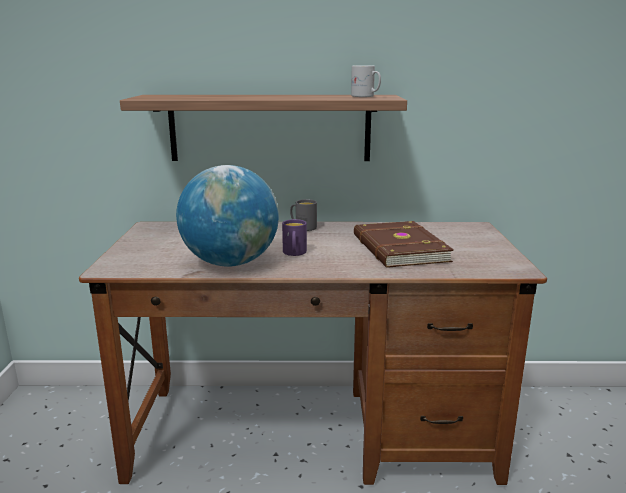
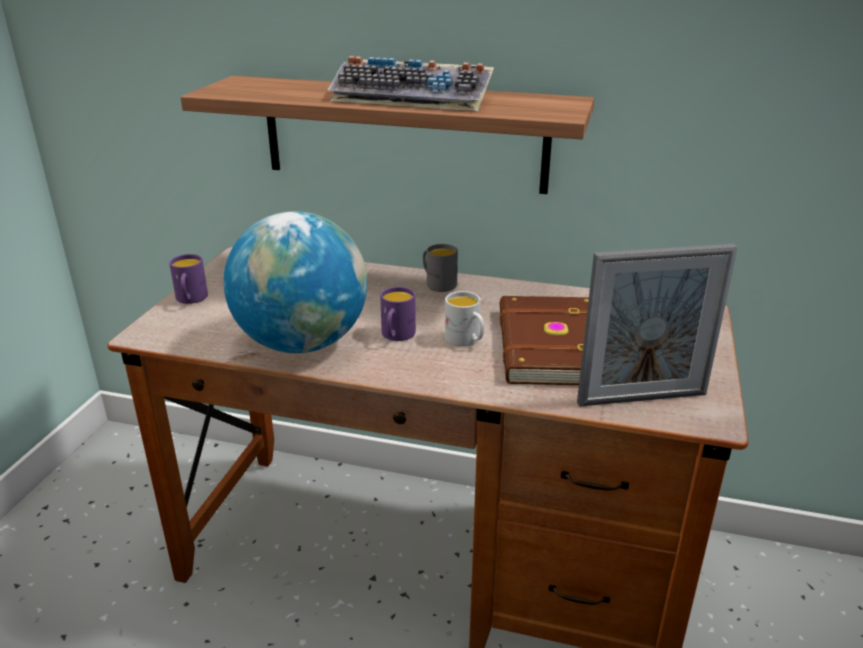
camera: 15 degrees right, 10 degrees up
(129, 249) = (191, 300): none -> purple mug
(287, 96) = (414, 98): none -> keyboard
(366, 96) = (534, 105): white mug -> white mug (466, 341)
(472, 266) = (642, 398): none -> picture frame

